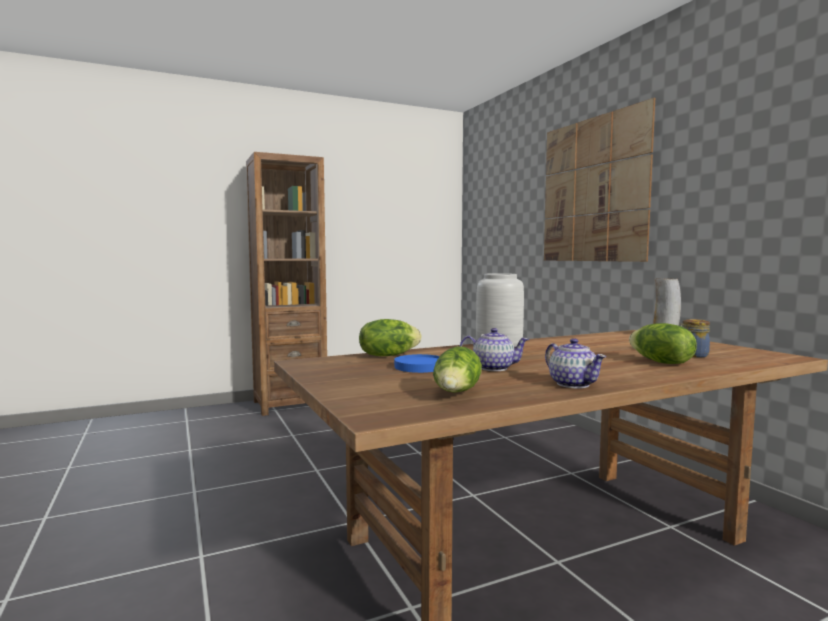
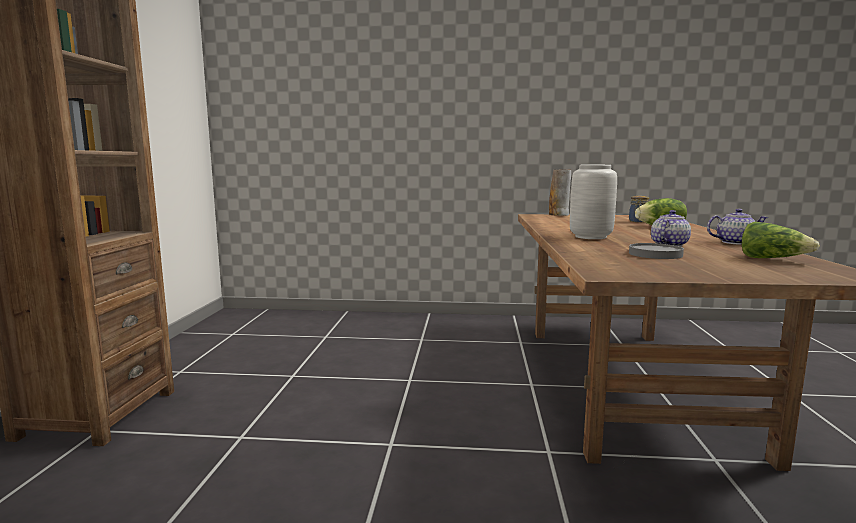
camera: 60 degrees left, 5 degrees up
(388, 355) = (588, 254): lettuce -> none
(420, 367) = (655, 254): blue plate -> grey plate
(593, 190) = (444, 89): picture -> none

